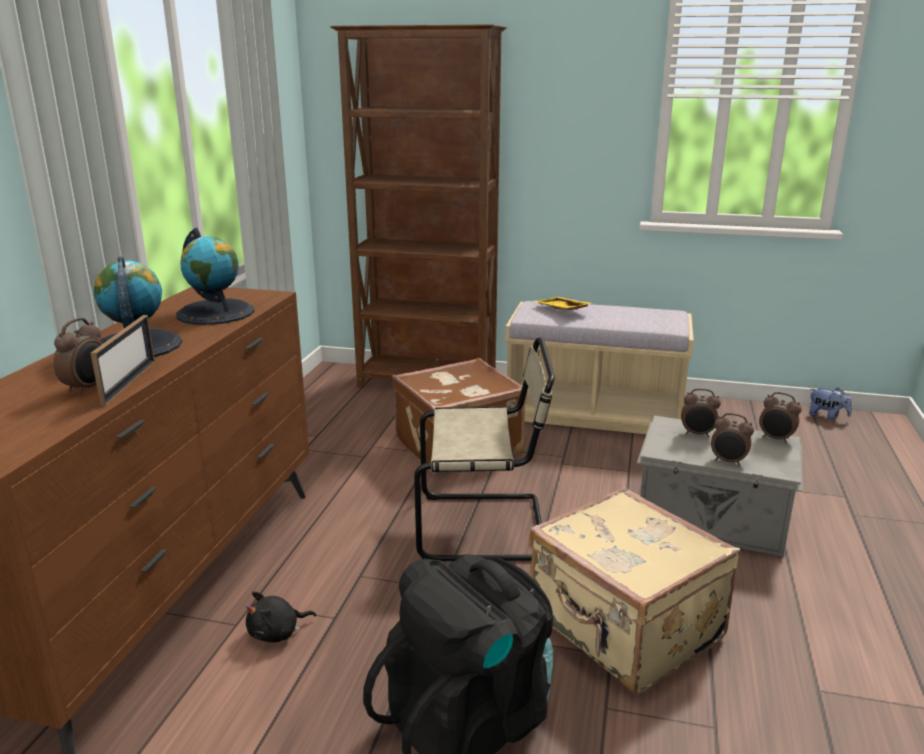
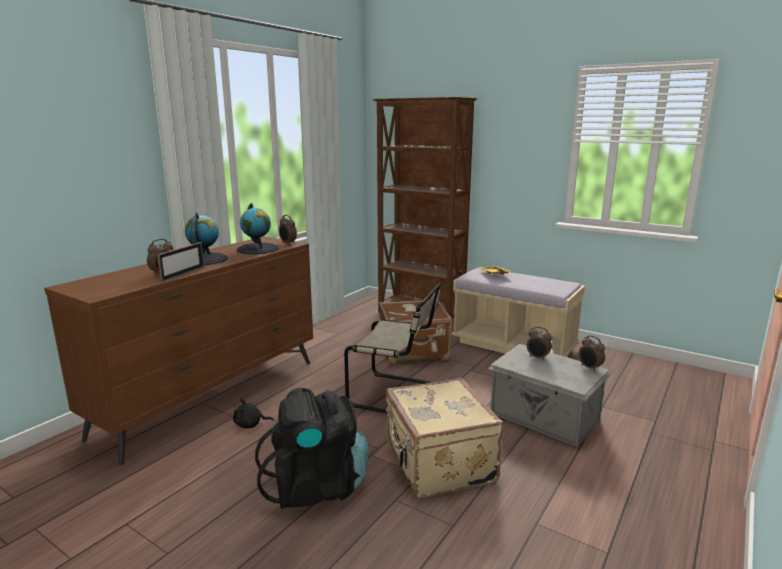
camera: 20 degrees right, 5 degrees down
(728, 461) = (544, 376): alarm clock -> alarm clock (288, 243)
(827, 416) = (685, 371): plush toy -> none

